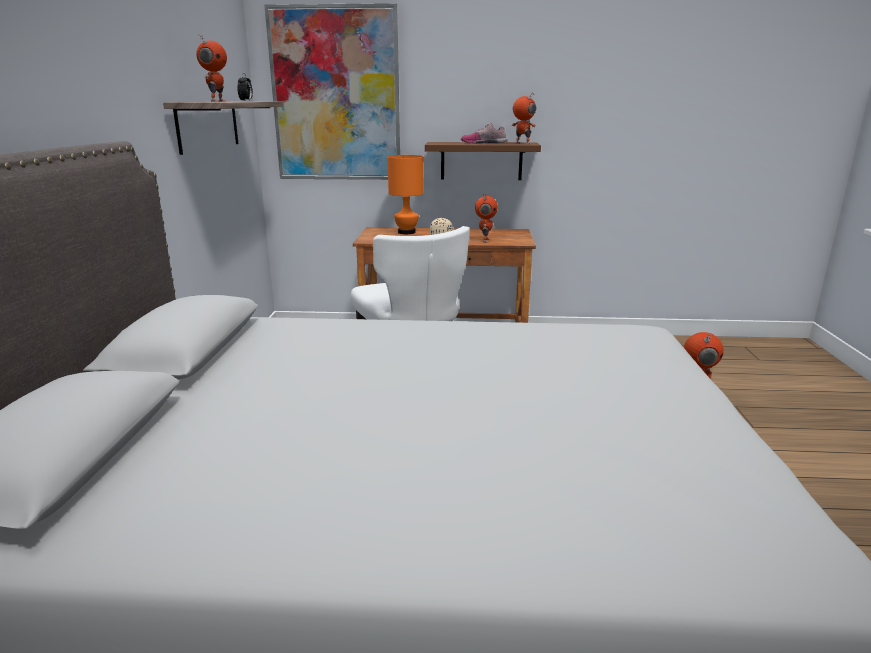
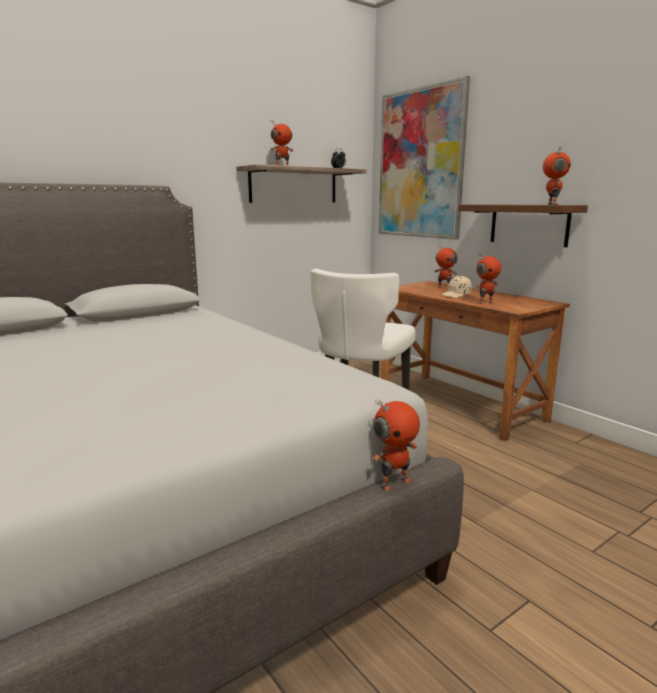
camera: 50 degrees right, 5 degrees down
(407, 232) = (444, 288): orange table lamp -> toy robot
(483, 143) = (519, 204): shoe -> none

